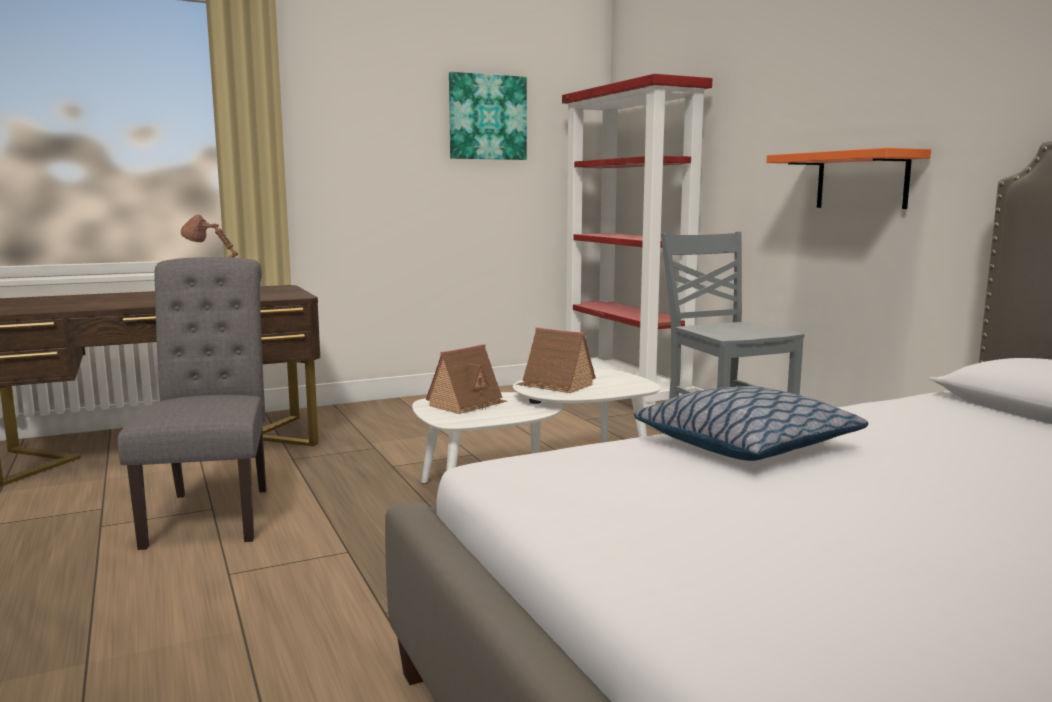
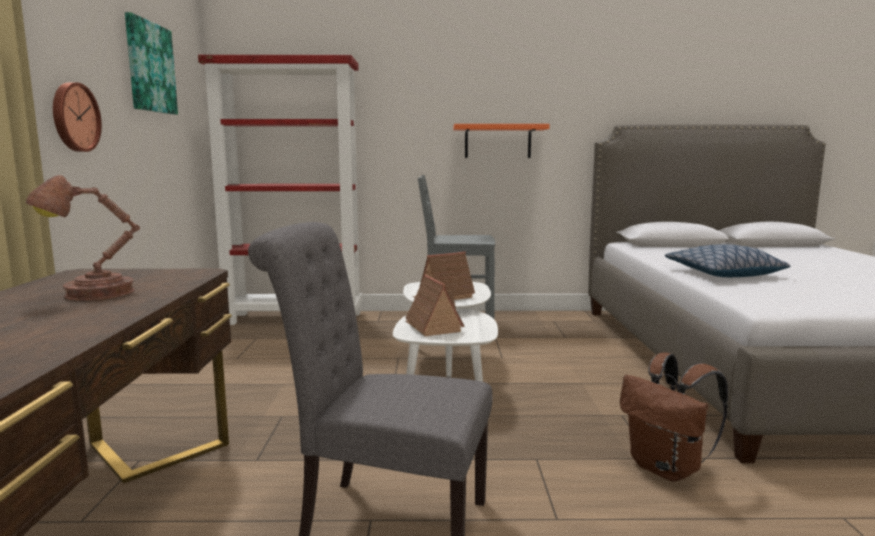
camera: 65 degrees left, 0 degrees up
(359, 170) = (74, 117): none -> wall clock
(360, 623) = (667, 469): none -> brown backpack

